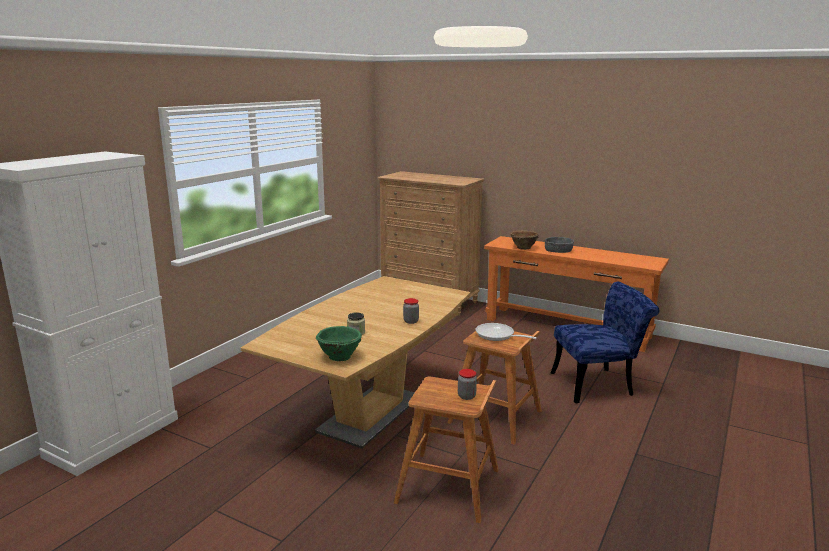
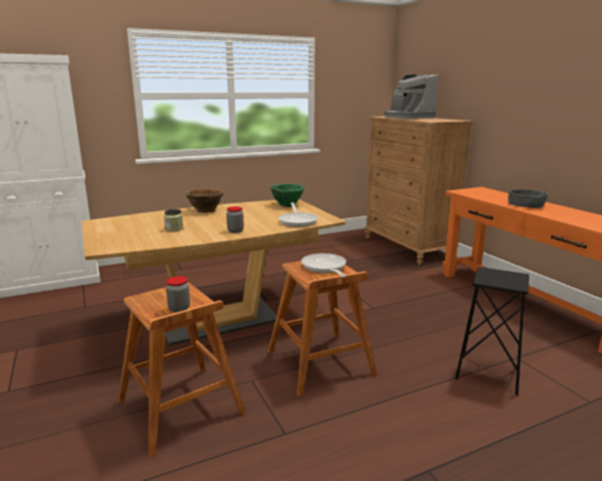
camera: 35 degrees right, 0 degrees up
(339, 356) = (119, 241): green bowl -> green bowl (287, 205)
(417, 176) = (407, 117): none -> coffee machine
(437, 300) = (298, 221): none -> frying pan
(523, 248) = (485, 198): brown bowl -> brown bowl (205, 210)
(598, 384) = (488, 372): blue chair -> black stool

